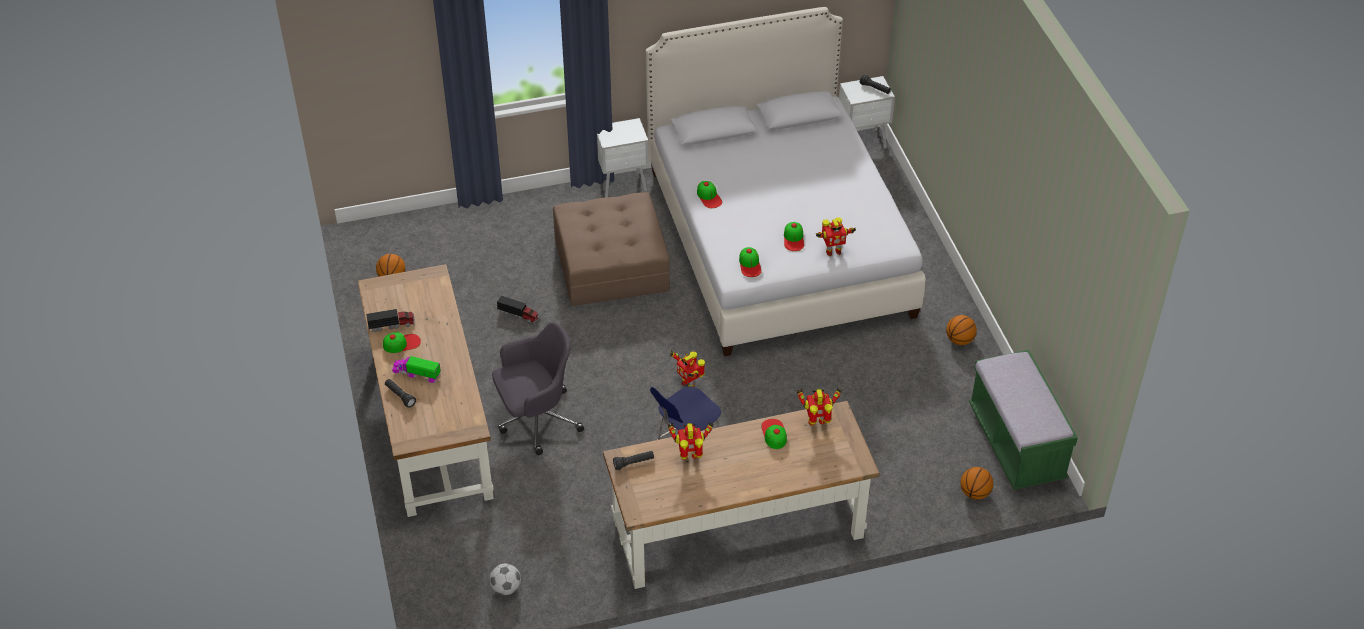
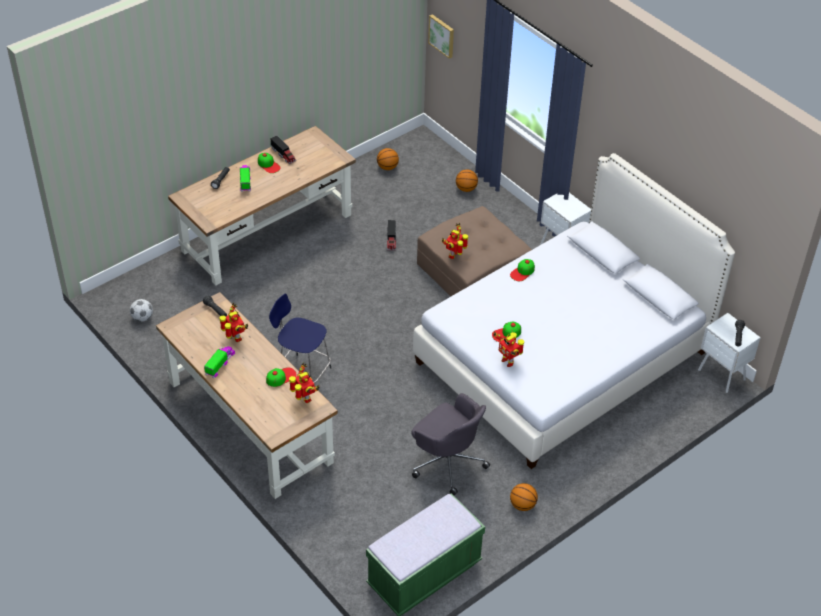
camera: 65 degrees right, 0 degrees up
(348, 94) = (442, 35): none -> picture
(536, 419) = (297, 282): grey office chair -> grey office chair (447, 462)
(688, 384) = (376, 351): toy robot -> toy robot (454, 255)
(725, 482) = (220, 364): none -> toy truck
(750, 264) = (460, 316): cap -> none
(975, 493) = (355, 559): basketball -> basketball (466, 189)

